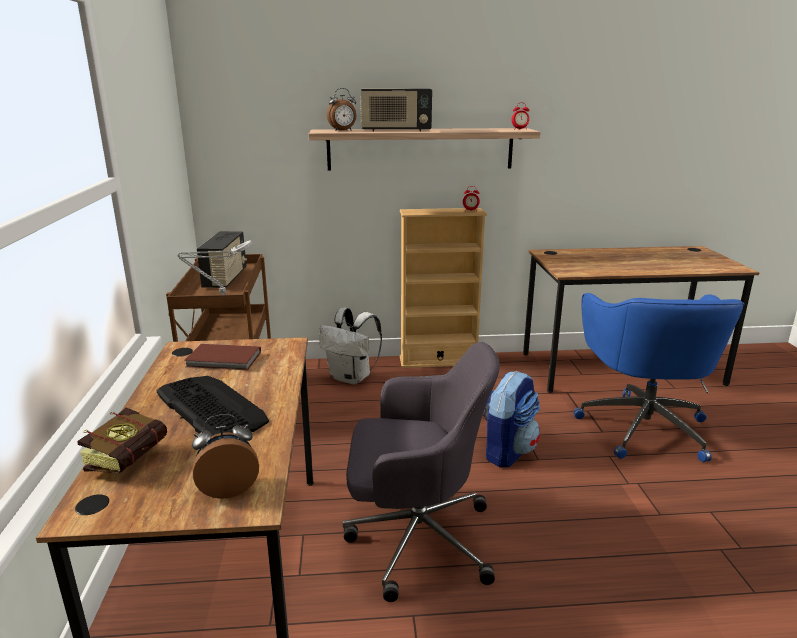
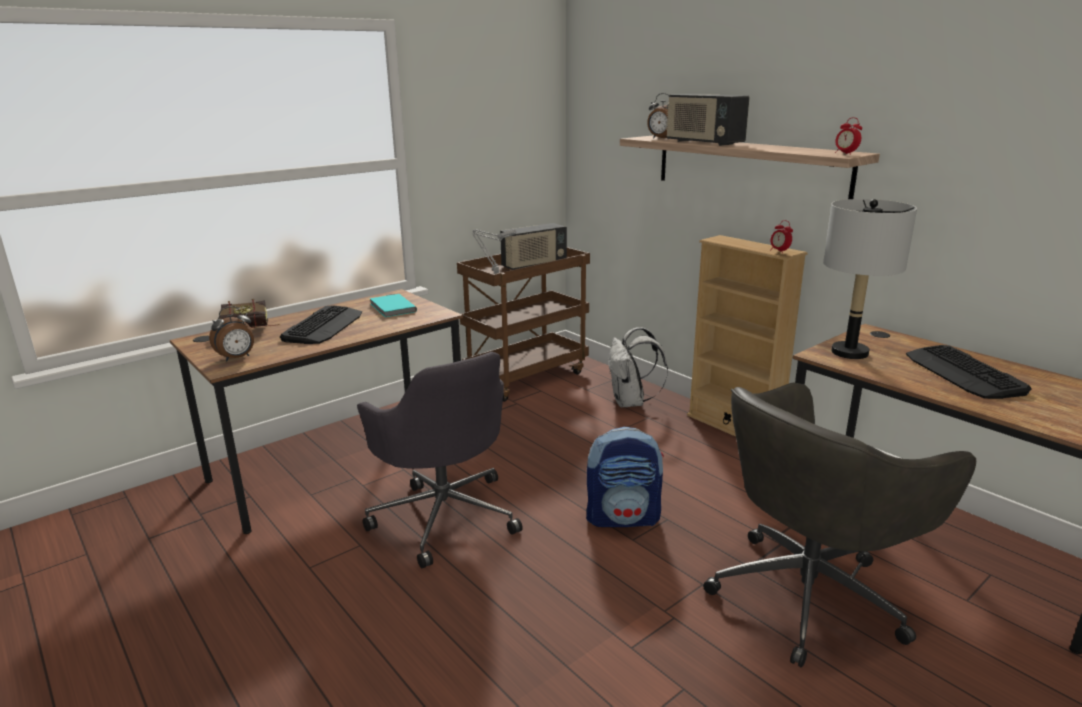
camera: 55 degrees right, 0 degrees up
(224, 360) = (392, 308): brown book -> turquoise book
(228, 488) = (237, 358): alarm clock -> alarm clock turned 105 degrees clockwise
(571, 266) = (849, 353): none -> grey table lamp
(627, 259) = (963, 373): none -> keyboard
(643, 426) = (810, 594): blue office chair -> grey office chair

